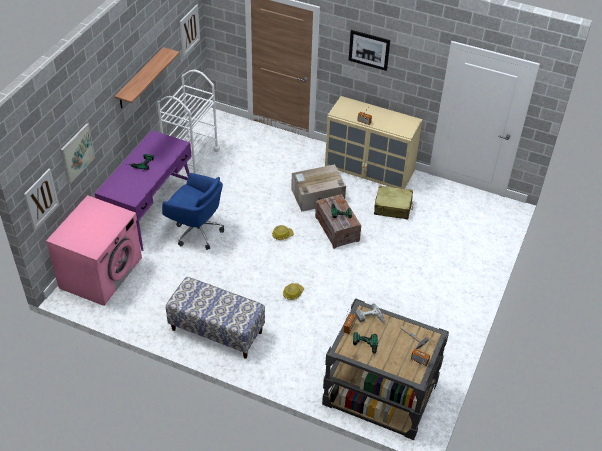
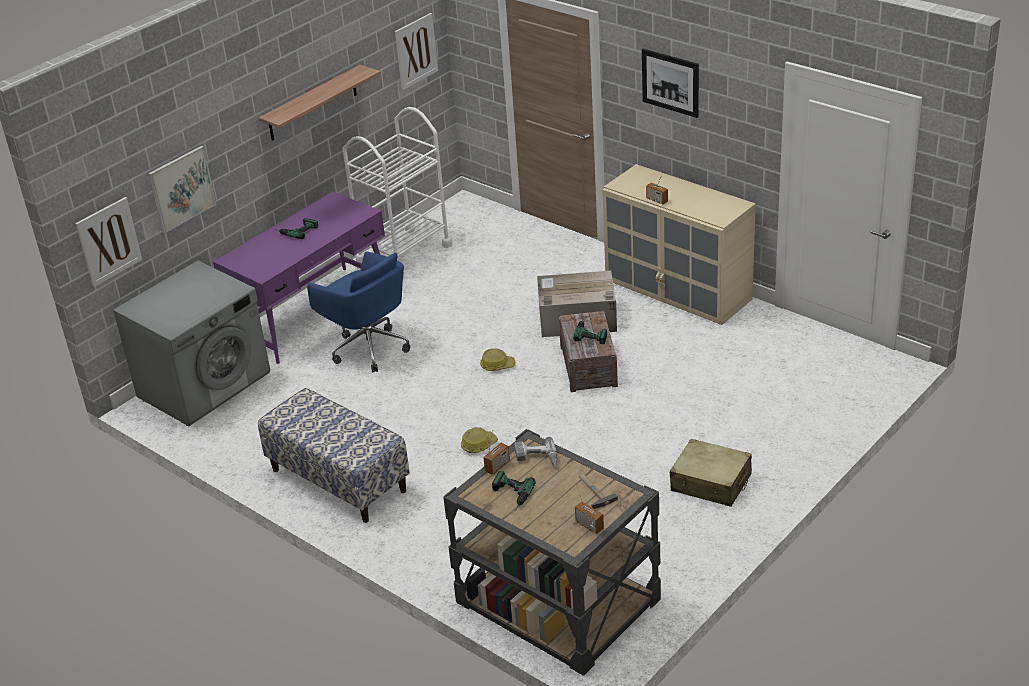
camera: 20 degrees right, 10 degrees down
(103, 275) = (207, 388): pink washing machine -> grey washing machine
(393, 207) = (693, 346): beige suitcase -> beige suitcase (711, 483)

